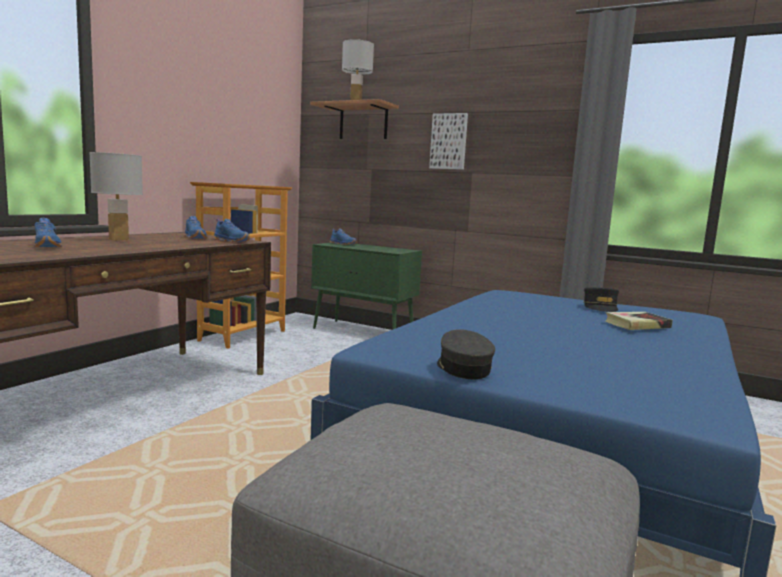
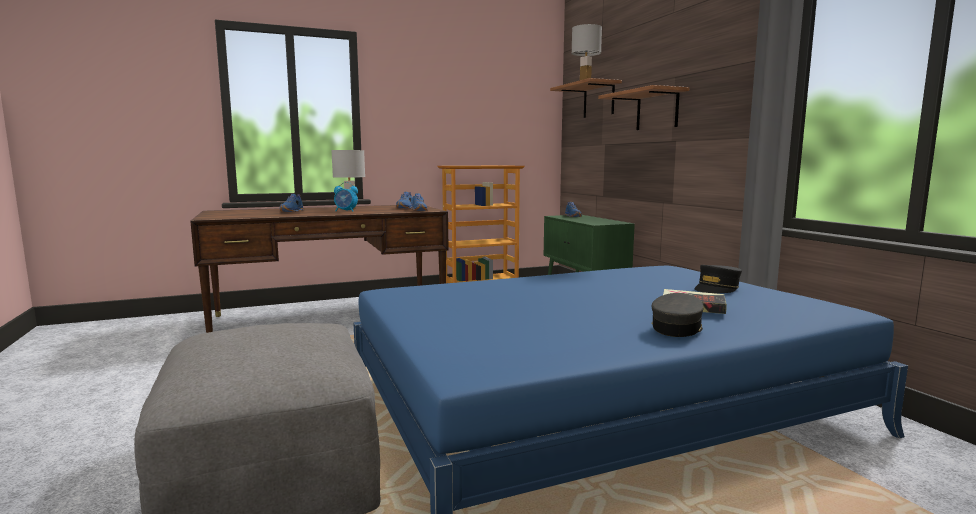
camera: 40 degrees right, 0 degrees up
(136, 244) = (346, 211): none -> alarm clock
(449, 141) = (657, 110): picture -> shelf
(463, 368) = (405, 309): grey cap -> grey cap (676, 328)

